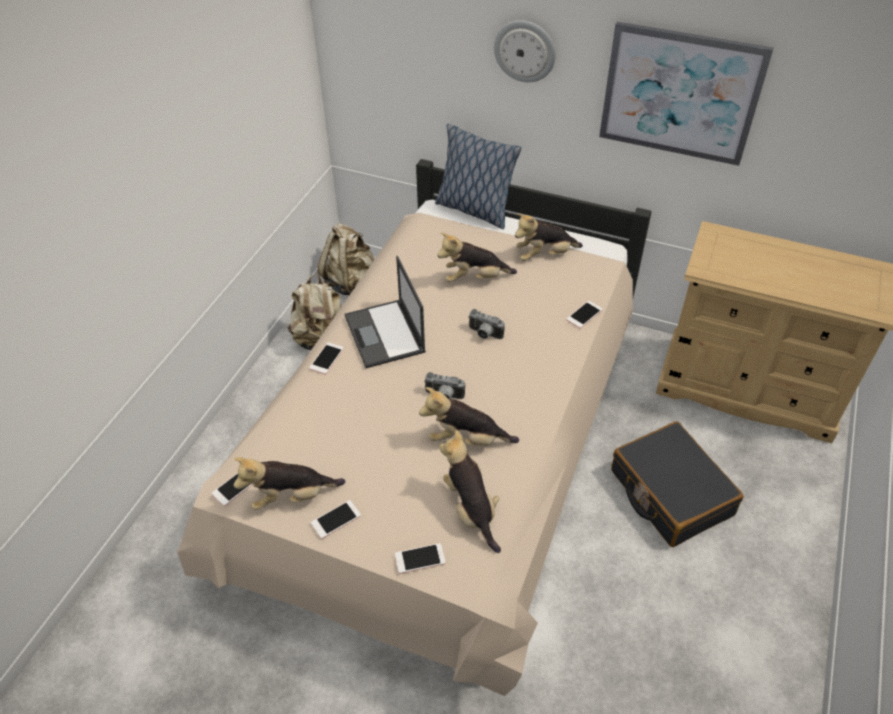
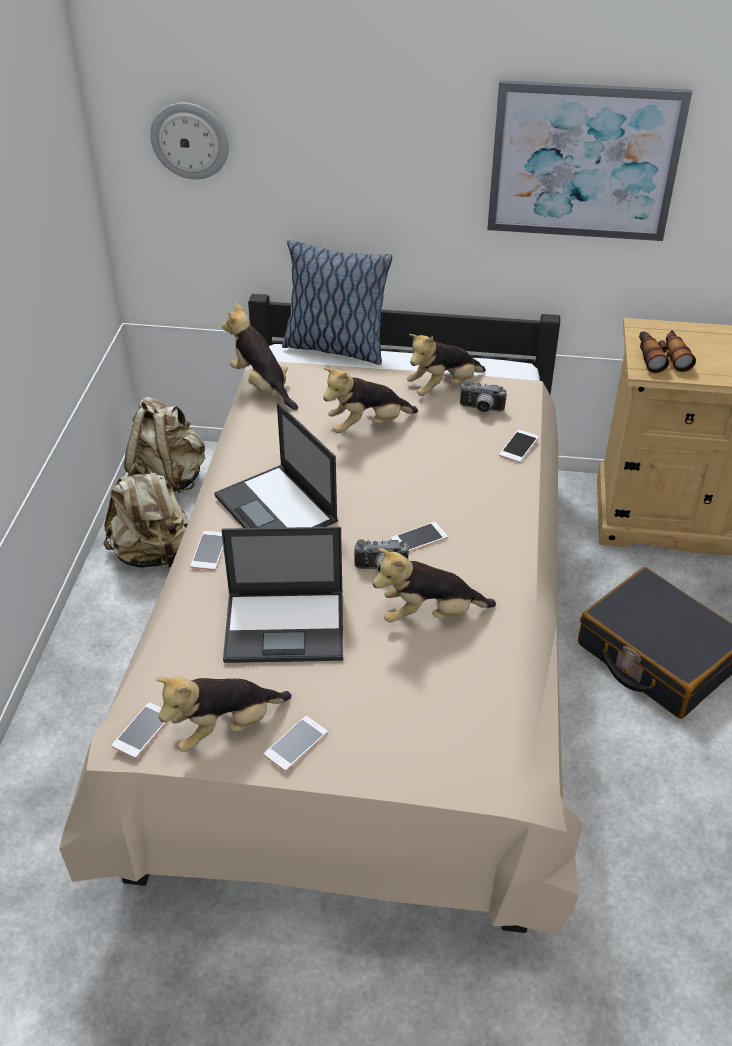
camera: 15 degrees left, 5 degrees down
(360, 427) = (286, 626): none -> laptop
(420, 558) = (424, 768): phone -> phone (419, 538)
(471, 509) = (466, 696): plush toy -> plush toy (262, 386)
(484, 334) = (404, 488): camera -> camera (481, 409)
(525, 51) = (384, 132): wall clock -> wall clock (190, 140)
(719, 260) = (661, 357): none -> binoculars

